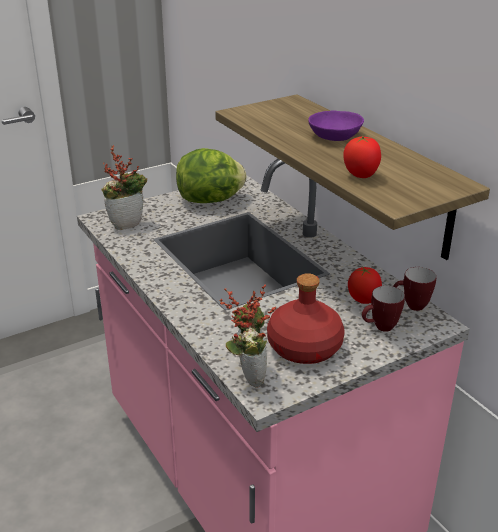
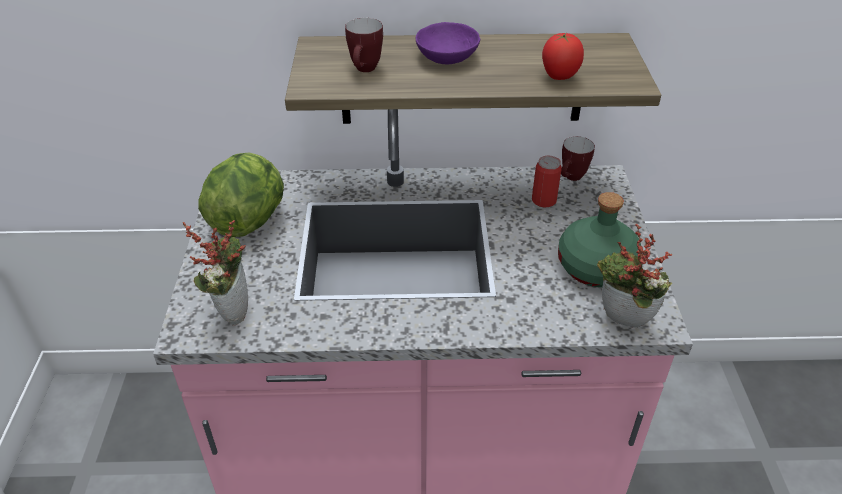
camera: 60 degrees left, 10 degrees up
(305, 348) = (597, 267): red bottle -> green bottle
(363, 301) = (544, 200): tomato -> can
(380, 328) = (593, 210): mug -> mug (365, 70)

